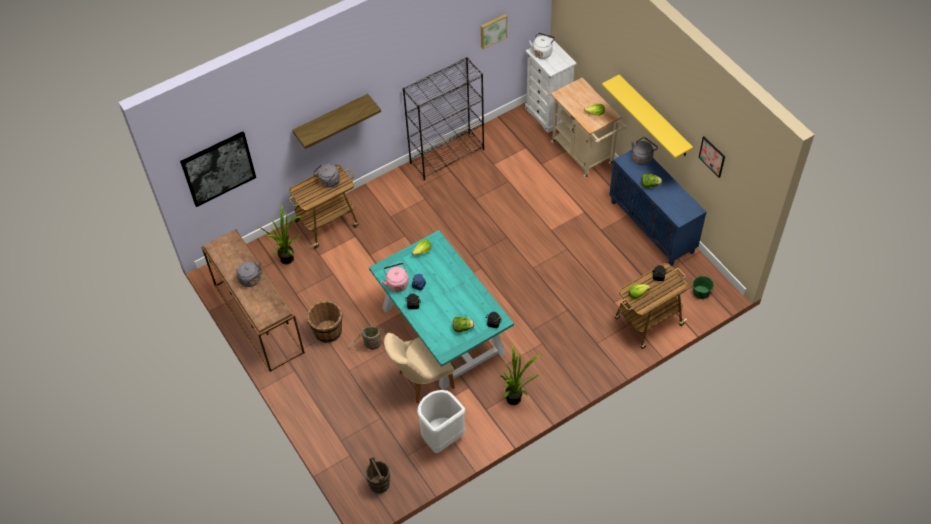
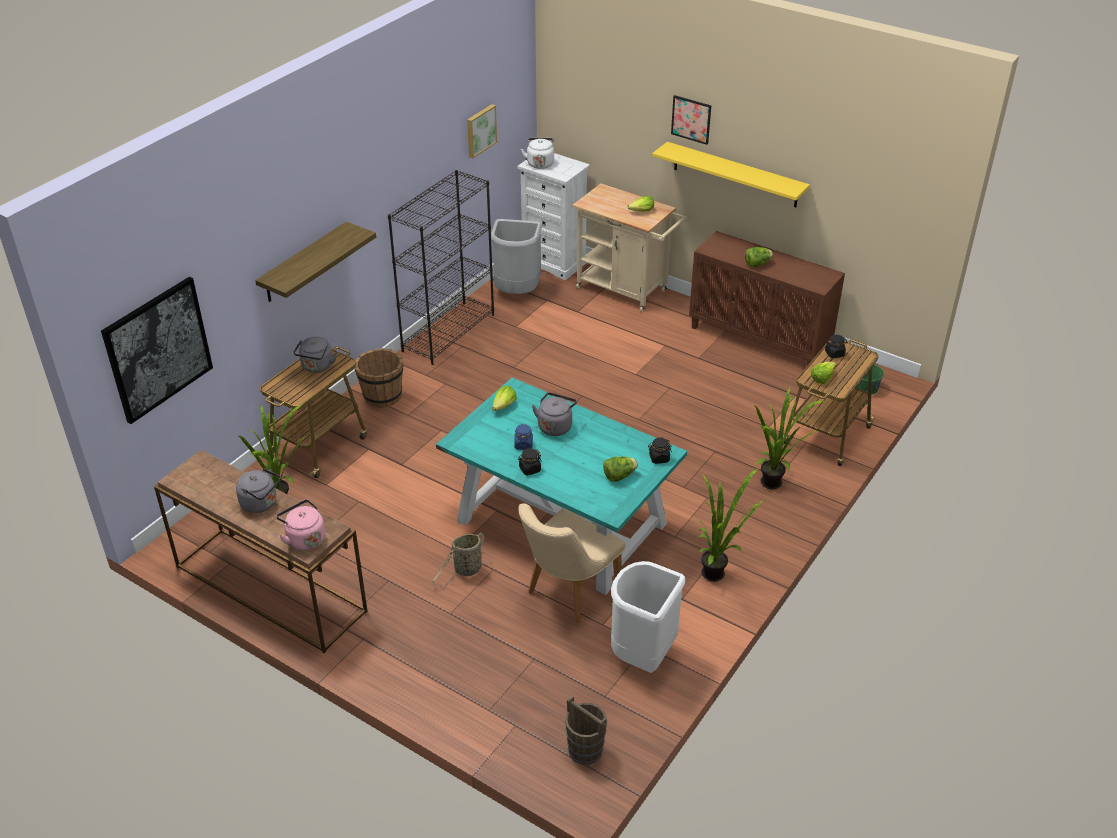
camera: 25 degrees left, 15 degrees down
(328, 331) = (389, 573): brown bucket -> brown bucket (382, 396)
(397, 283) = (490, 451): pink kettle -> pink kettle (304, 538)
(509, 134) = (517, 292): none -> grey trash can
(590, 349) = (775, 485): none -> potted plant
(642, 157) = (728, 241): grey kettle -> grey kettle (555, 426)
(652, 227) = (760, 339): blue cabinet -> brown cabinet
(712, 156) = (846, 181): picture -> picture (691, 119)

